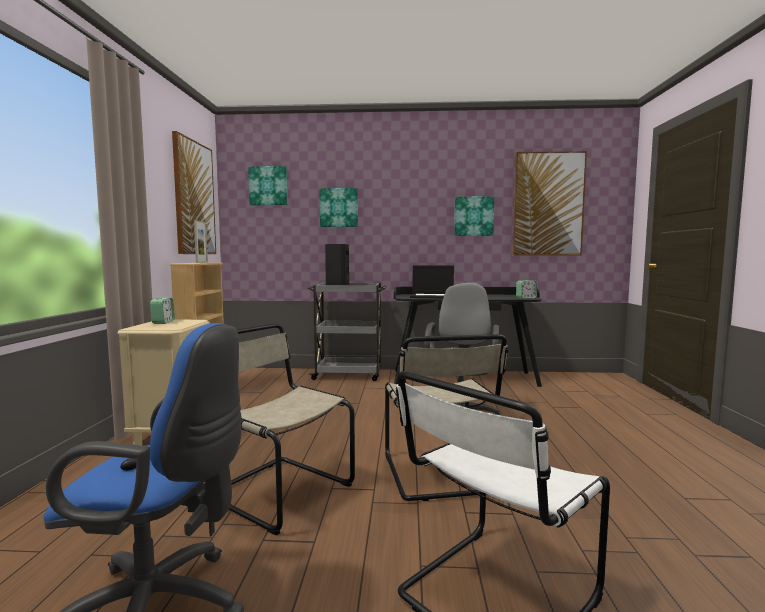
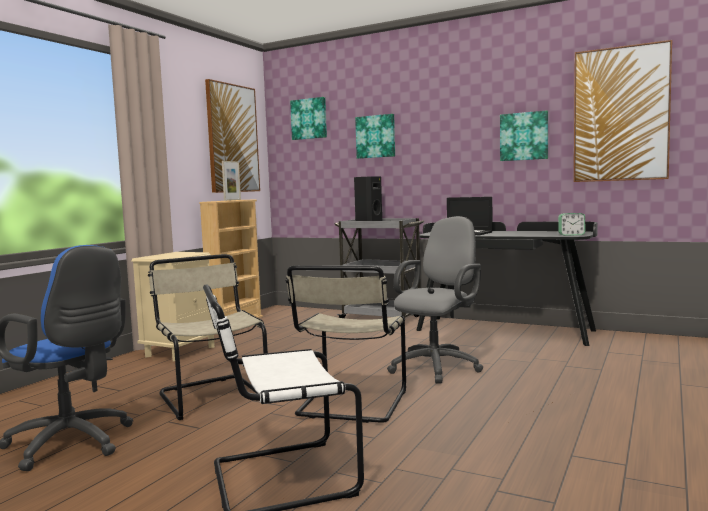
camera: 25 degrees right, 0 degrees up
(163, 322) = (173, 253): alarm clock -> none

